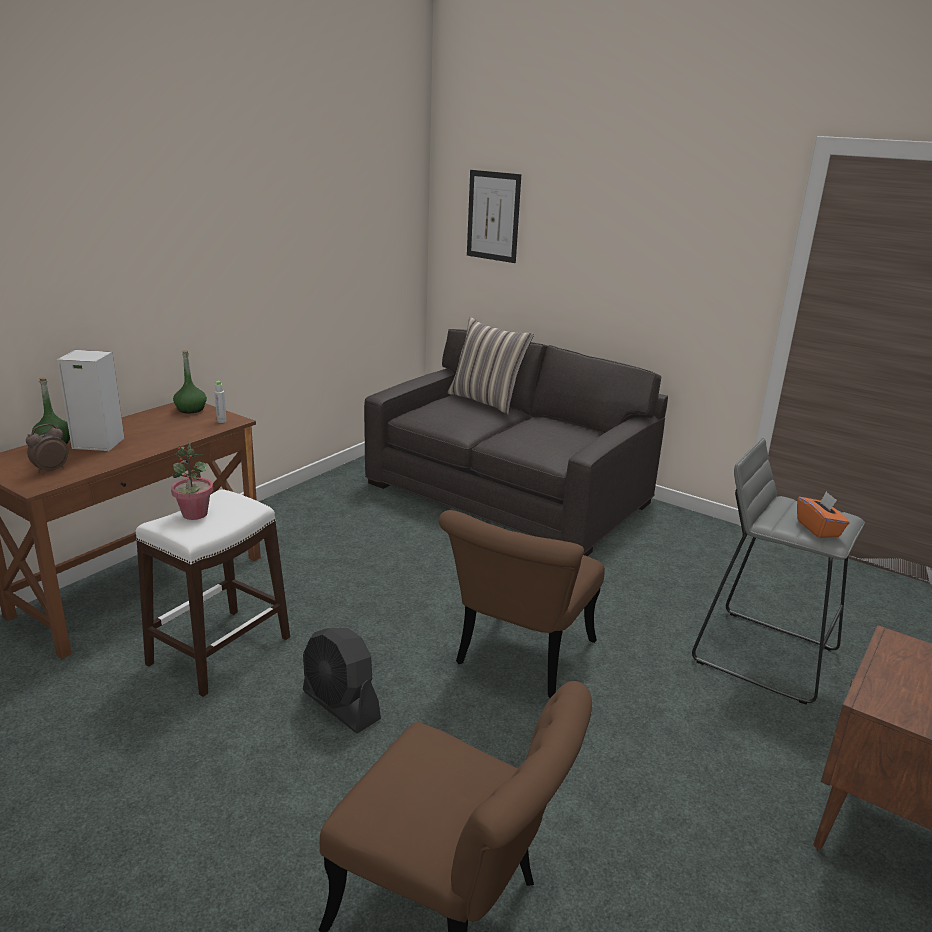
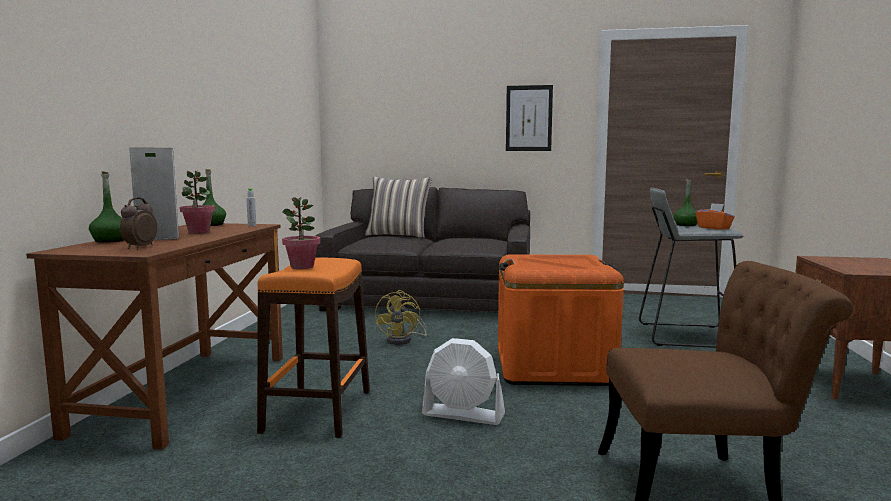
camera: 25 degrees left, 15 degrees down
(150, 433) = (198, 232): none -> potted plant
(220, 650) = (319, 410): white stool -> orange stool
(341, 705) = (463, 415): black fan -> white fan
(404, 562) = (403, 340): none -> yellow fan
(493, 216) = (377, 106): picture -> picture (529, 118)
(519, 660) = (553, 366): brown chair -> orange storage box
(796, 506) = (685, 225): none -> green bottle

